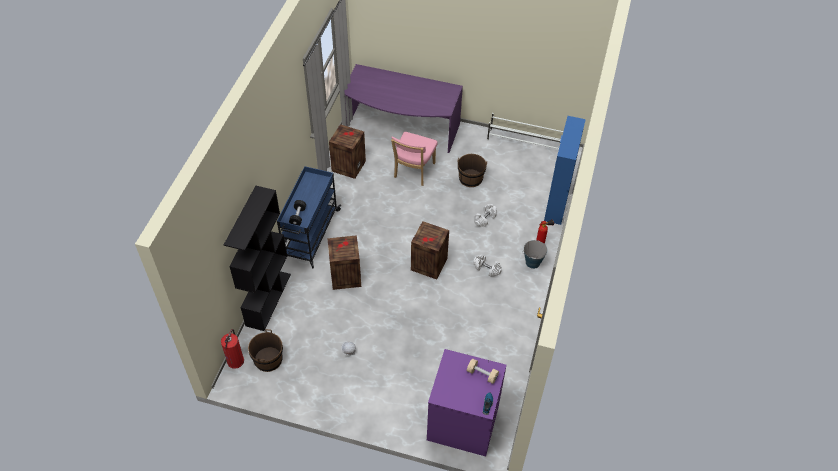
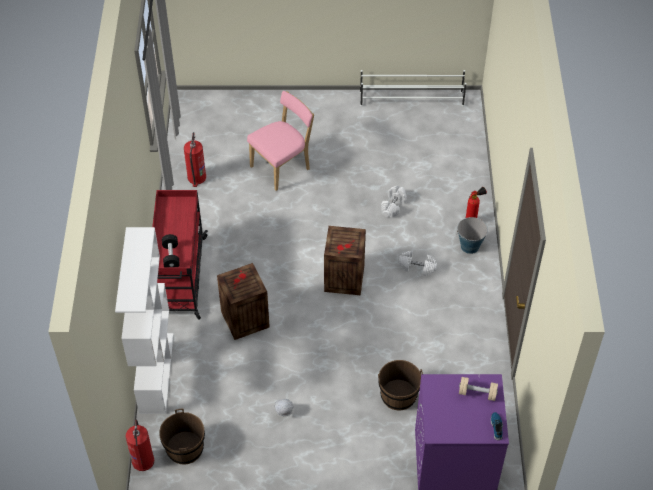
camera: 15 degrees left, 0 degrees up
(268, 299) = (156, 372): black bookcase -> white bookcase
(310, 235) = (180, 278): blue cart -> red cart
(348, 165) = (196, 178): crate -> fire extinguisher
(401, 129) = (247, 116): purple desk -> none
(413, 171) = (282, 167): pink chair -> pink chair turned 135 degrees counterclockwise
(470, 178) = (357, 159): brown bucket -> brown bucket (398, 395)
(557, 203) = (473, 166): blue cabinet -> none

